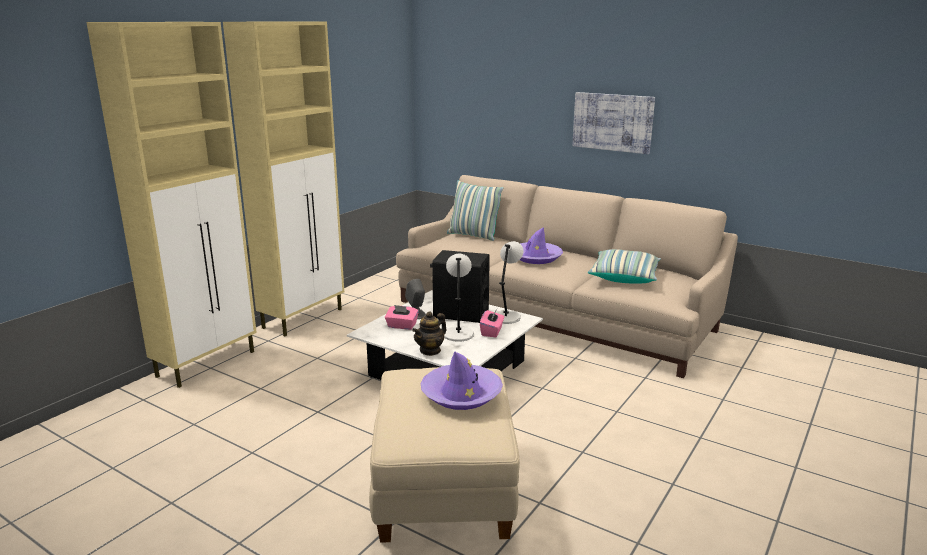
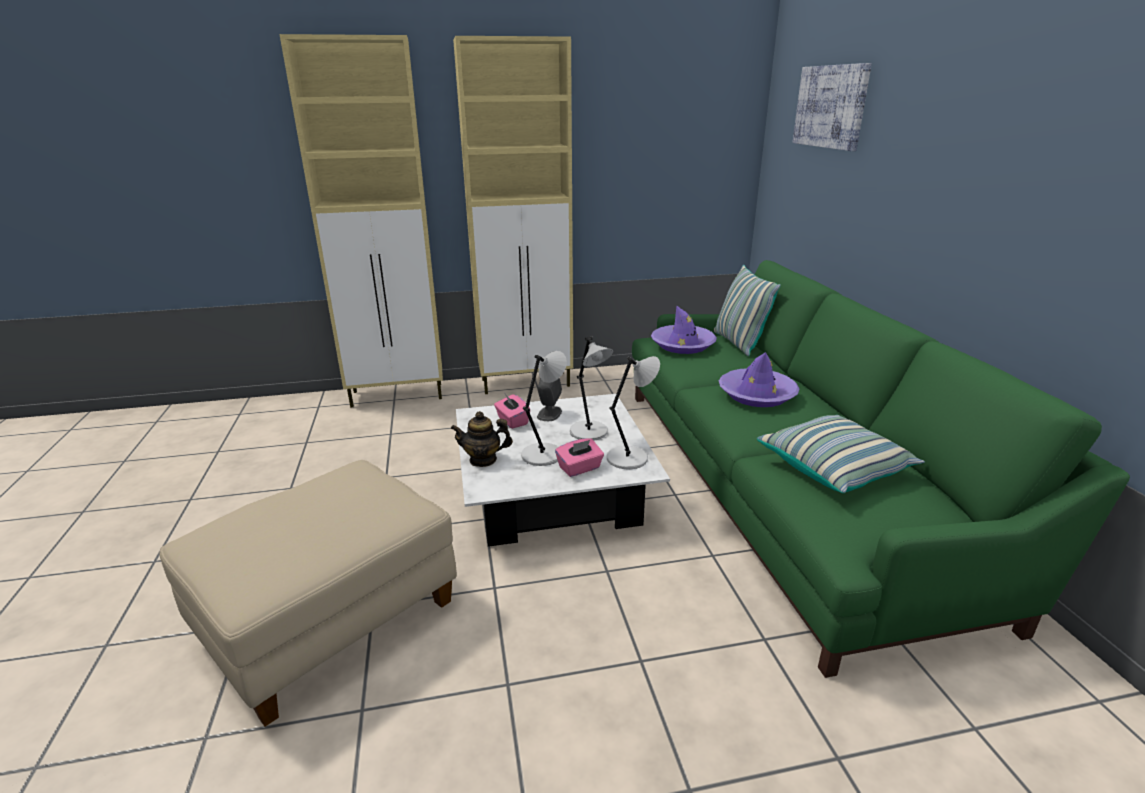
camera: 45 degrees right, 5 degrees up
(460, 314) = (590, 432): black speaker -> grey table lamp
(461, 394) = (329, 521): purple hat -> purple hat (683, 345)
(554, 313) = (785, 484): beige sofa -> green sofa
(612, 122) = (966, 204): picture -> picture (830, 106)

